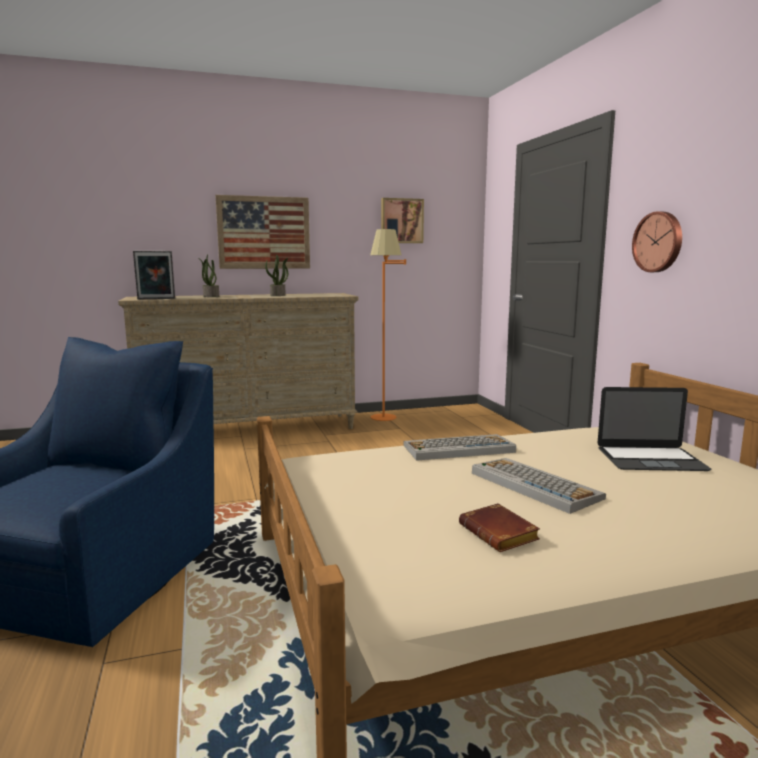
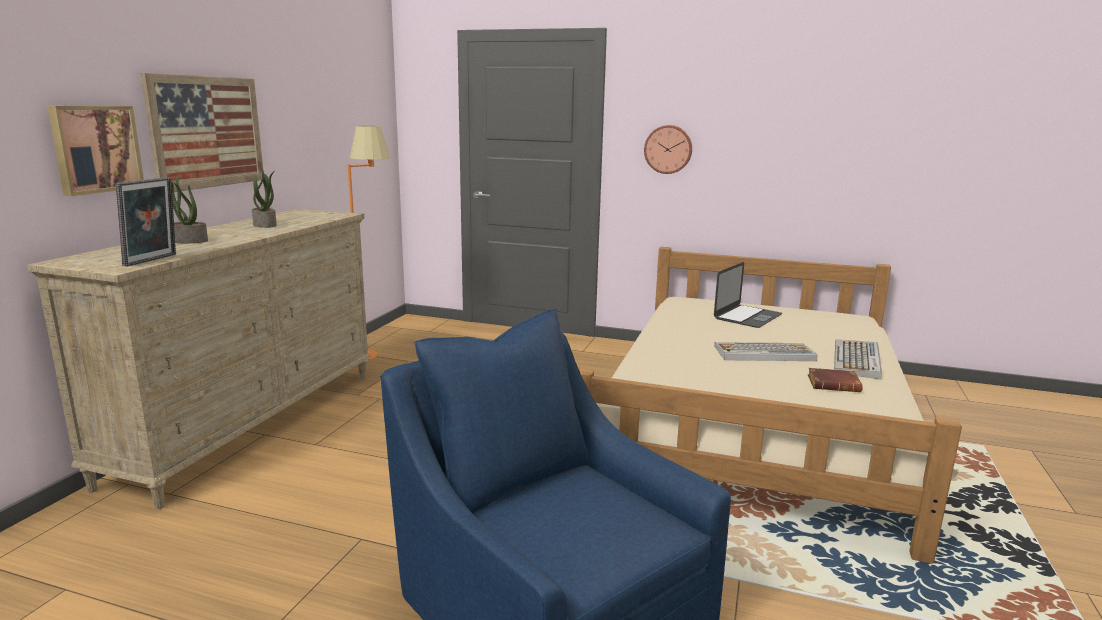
camera: 55 degrees left, 5 degrees up
(401, 221) = (337, 109): picture -> picture (95, 149)
(458, 449) = (667, 348): keyboard -> keyboard (857, 360)

